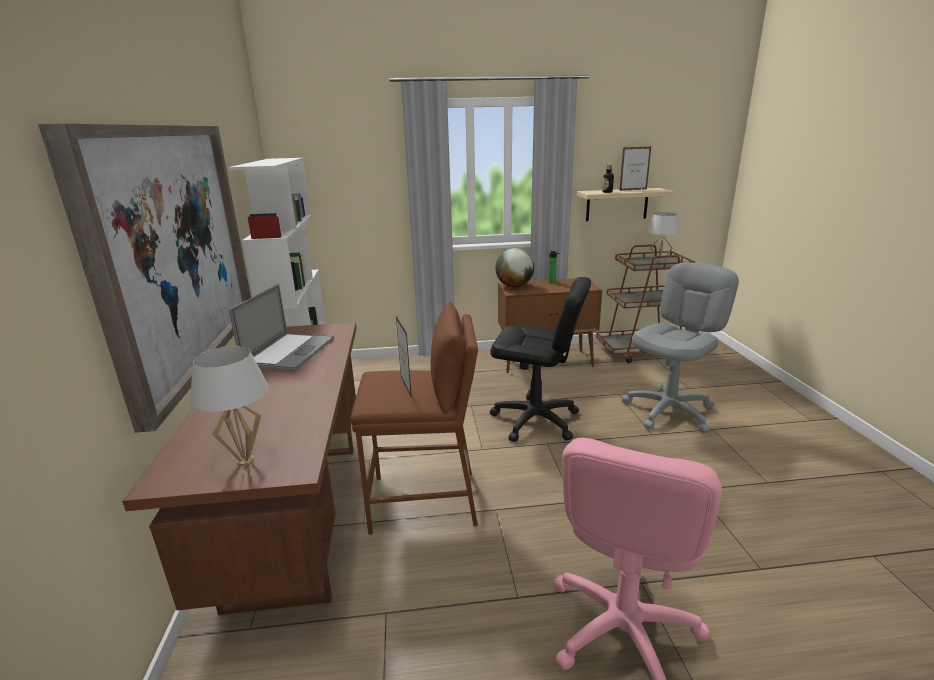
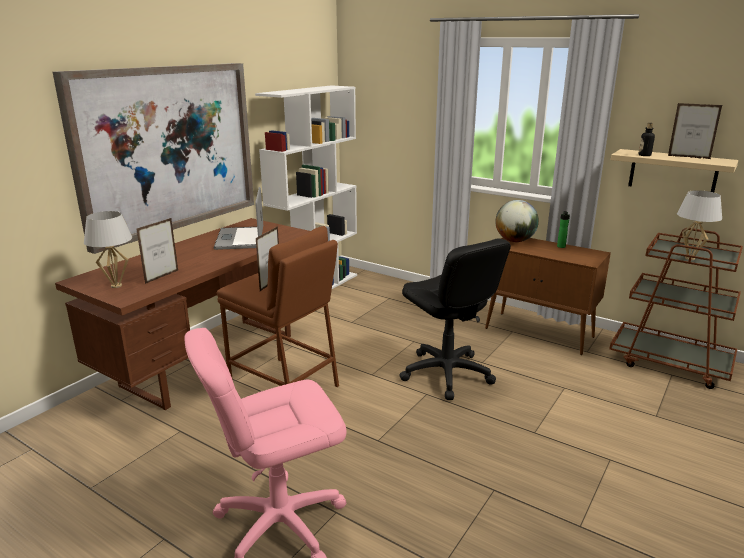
camera: 40 degrees right, 0 degrees up
(287, 424) = (162, 277): none -> picture frame
(290, 352) = (240, 238): laptop -> laptop turned 120 degrees clockwise
(669, 411) = (590, 424): grey office chair -> none

